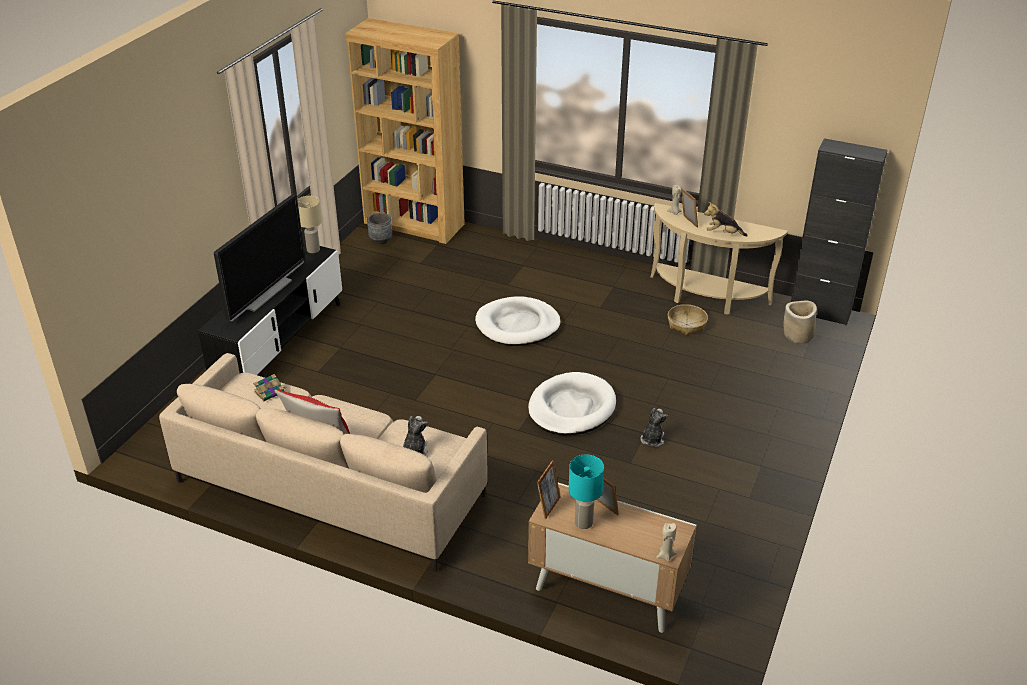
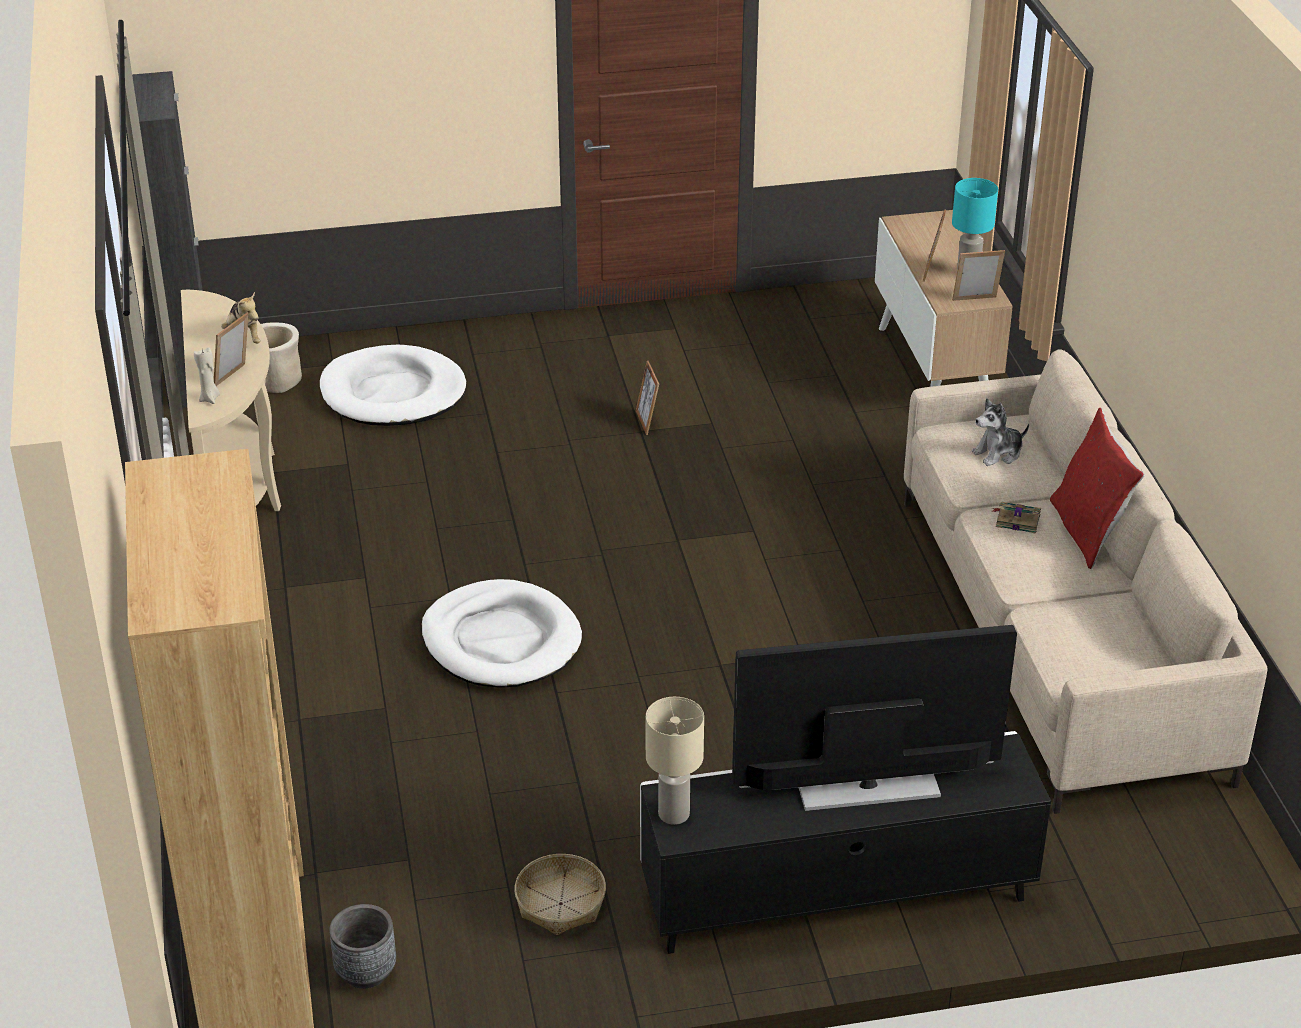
camera: 125 degrees left, 0 degrees up
(270, 392) = (1064, 635): book -> book (1016, 520)
(571, 408) = (655, 506): white dog bed -> white dog bed (393, 393)
(652, 439) = (647, 422): plush toy -> picture frame
(665, 555) = (945, 219): beige candle -> none
(686, 324) = (337, 479): basket -> basket (560, 904)

